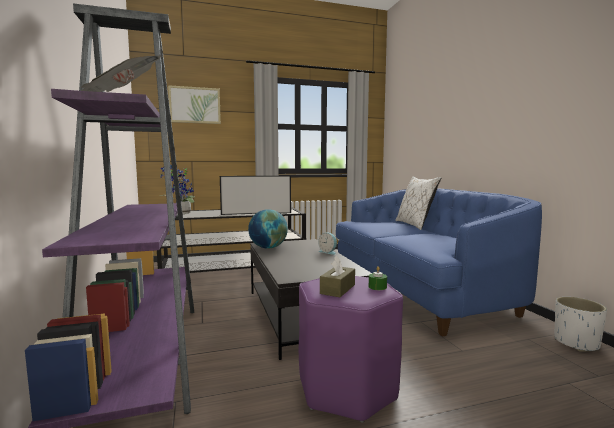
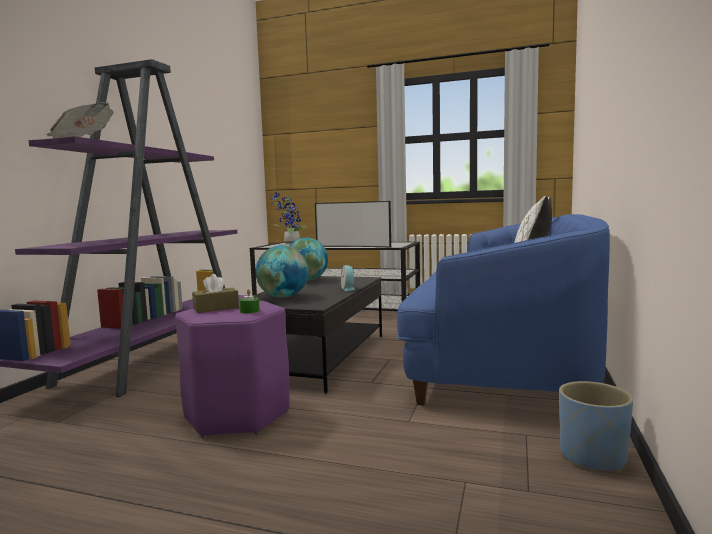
camera: 35 degrees right, 0 degrees up
(195, 105) = (318, 126): picture -> none
(303, 267) = (283, 297): none -> globe
(577, 343) = (593, 457): white planter -> blue planter

